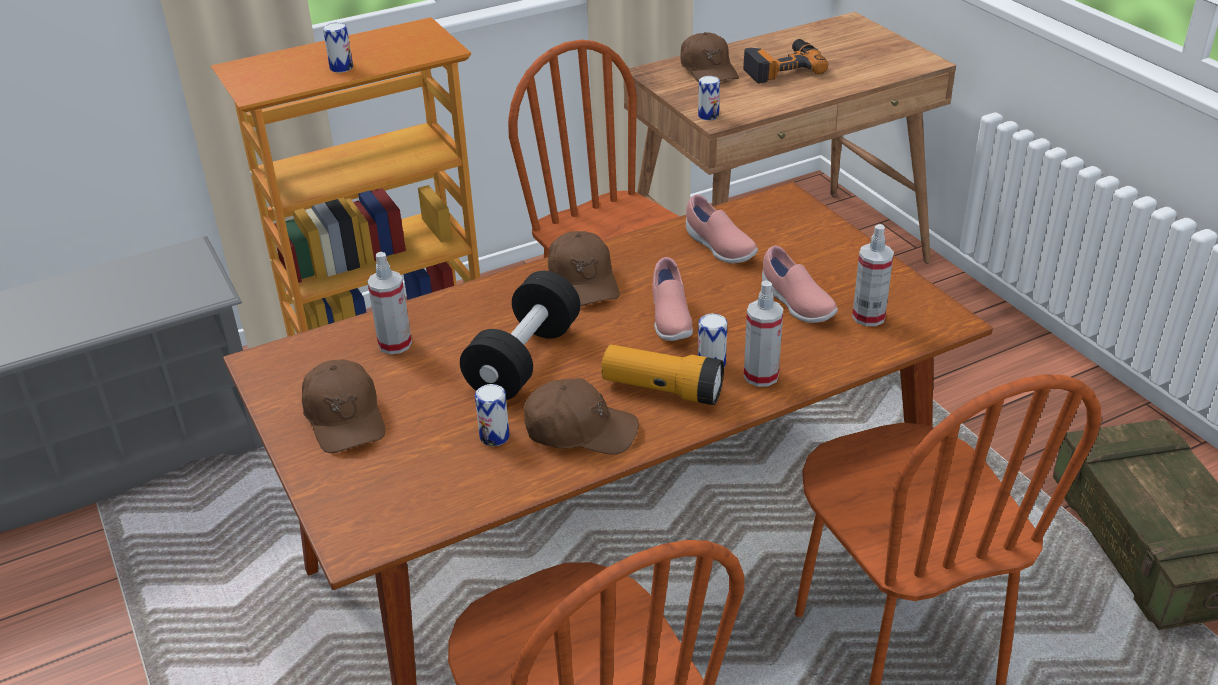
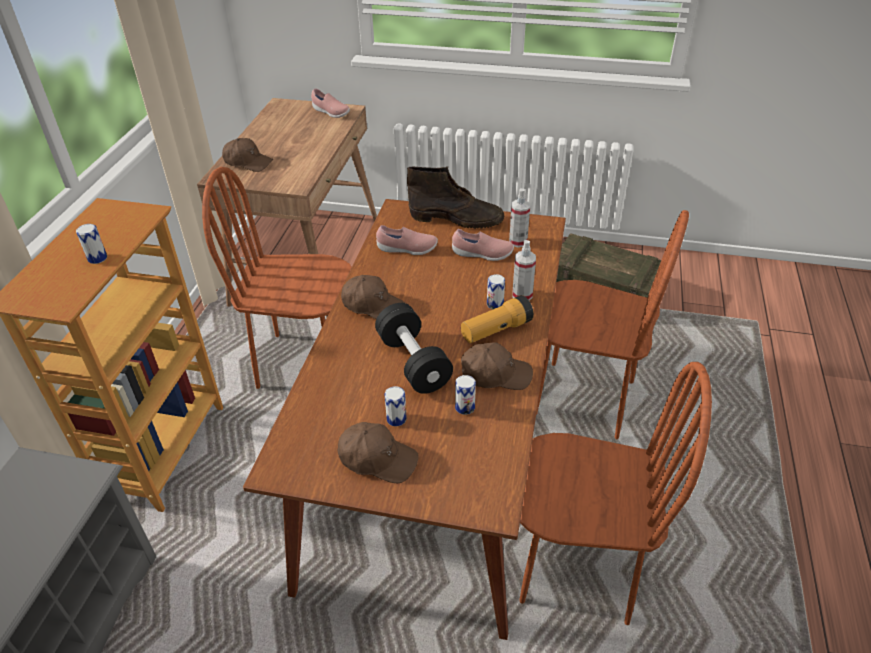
camera: 50 degrees left, 5 degrees up
(395, 344) = (334, 403): spray bottle -> none
(580, 430) = (495, 374): brown cap -> brown cap turned 45 degrees clockwise
(669, 319) = (443, 296): pink shoe -> pink shoe (330, 112)
(708, 116) = (289, 186): can -> can (396, 419)
(781, 68) = (285, 143): power drill -> none
(838, 248) = (457, 219): none -> brown boot

